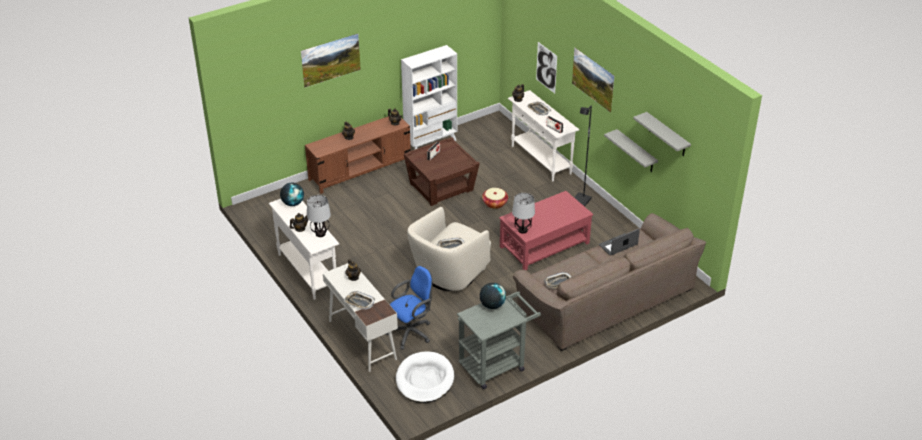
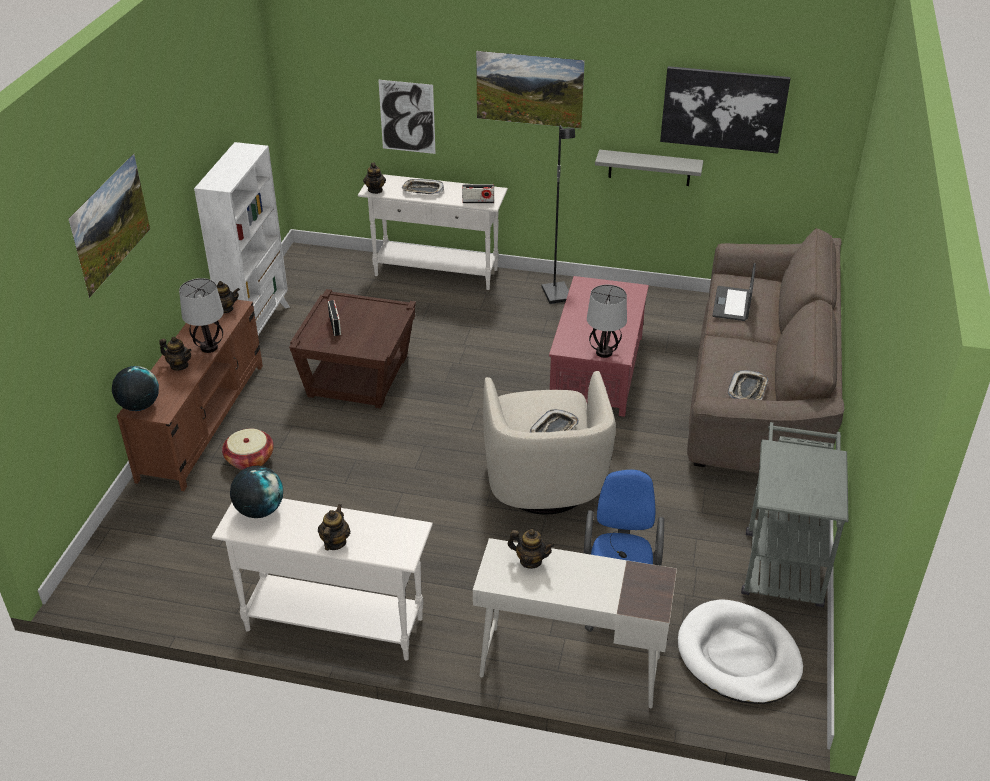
camera: 45 degrees left, 0 degrees up
(320, 234) = (381, 528): table lamp -> table lamp (208, 347)
(359, 302) = (601, 593): tray -> none
(492, 305) = (779, 462): globe -> globe (139, 406)
(495, 203) = (460, 356): basket -> basket (250, 459)
(667, 135) = (723, 109): grey shelf -> picture

